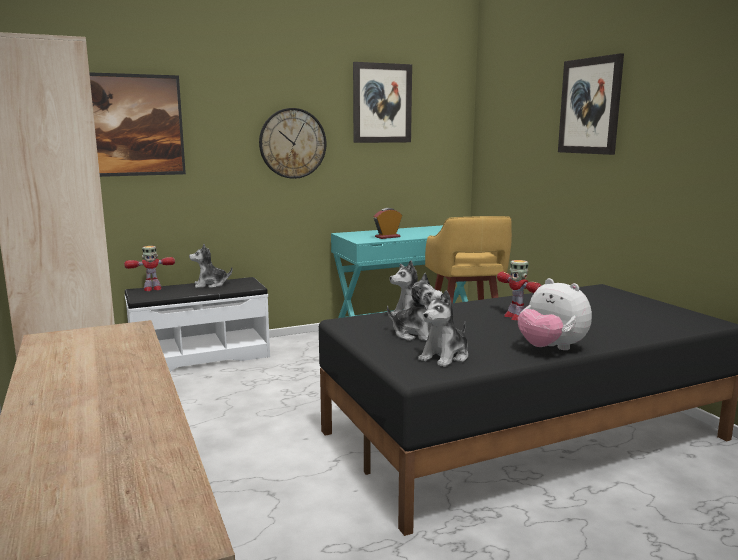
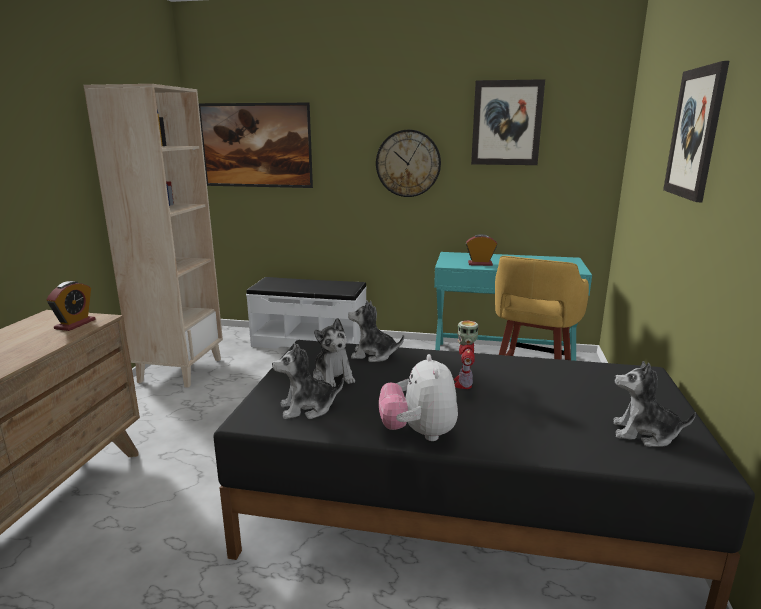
camera: 35 degrees right, 5 degrees up
(116, 336) = (75, 324): none -> alarm clock
(152, 289) = (279, 280): toy robot -> none
(210, 285) = (321, 284): plush toy -> plush toy (644, 434)

